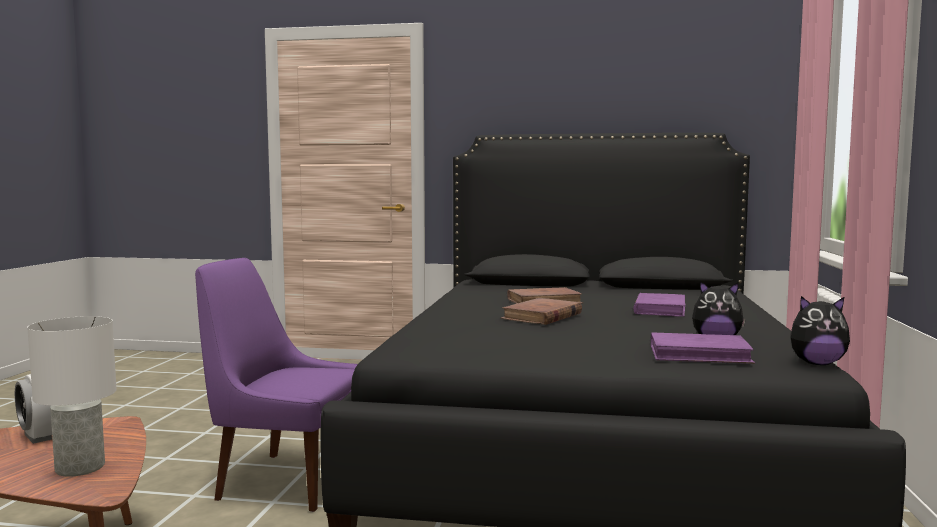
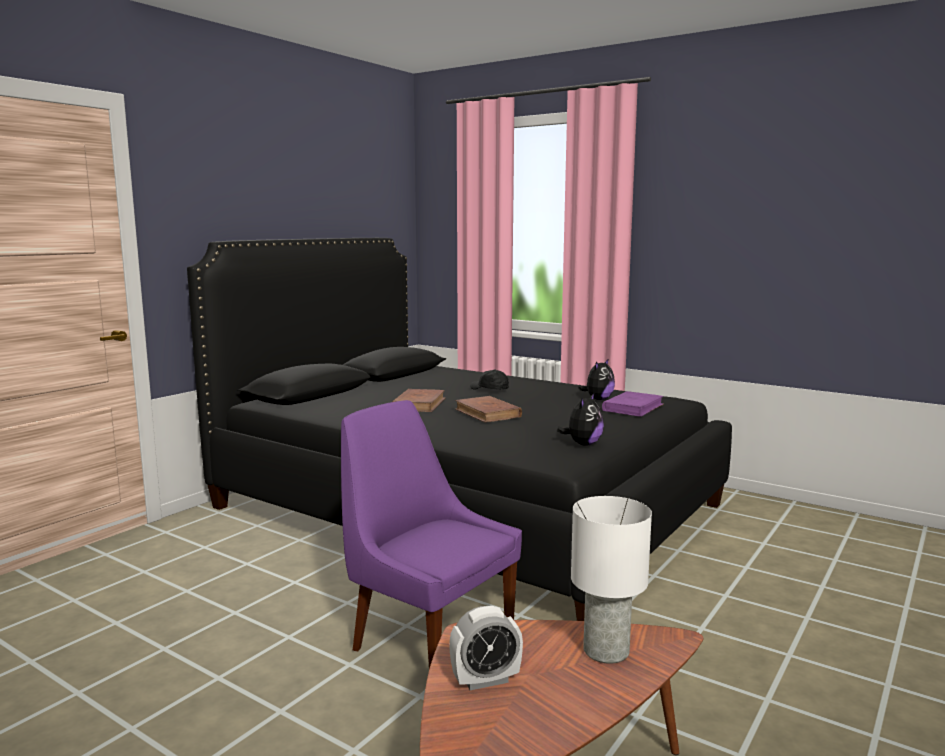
camera: 65 degrees left, 5 degrees up
(285, 480) = (428, 639): purple chair -> purple chair turned 90 degrees clockwise
(660, 309) = (489, 389): purple book -> black cap
(817, 364) = (664, 397): plush toy -> plush toy (583, 444)

